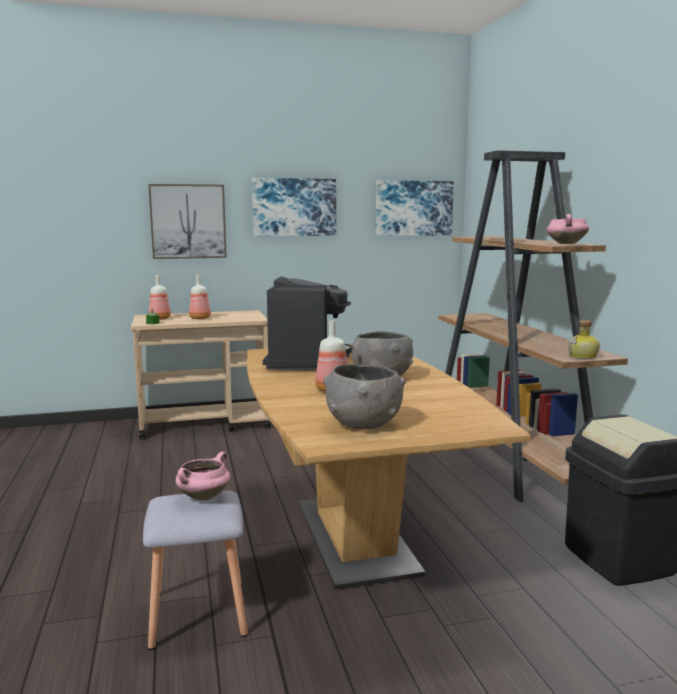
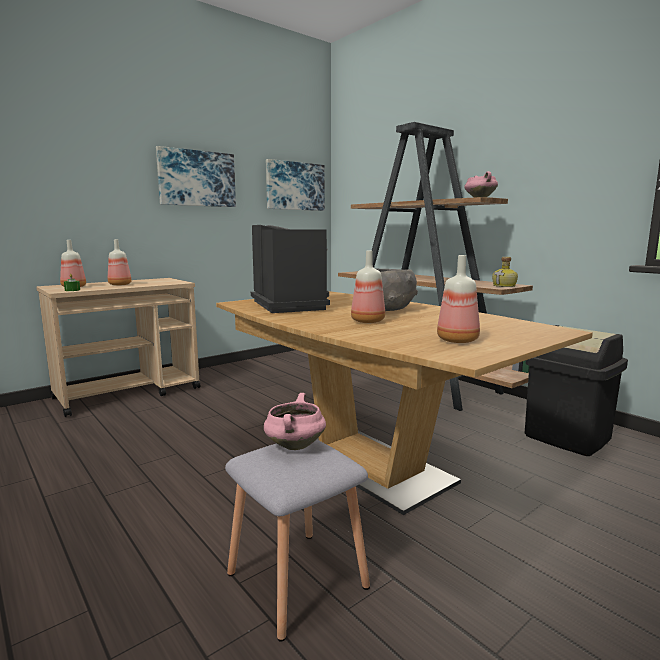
camera: 25 degrees left, 0 degrees up
(188, 221) = (91, 186): picture -> none
(364, 424) = (458, 340): grey bowl -> bottle

